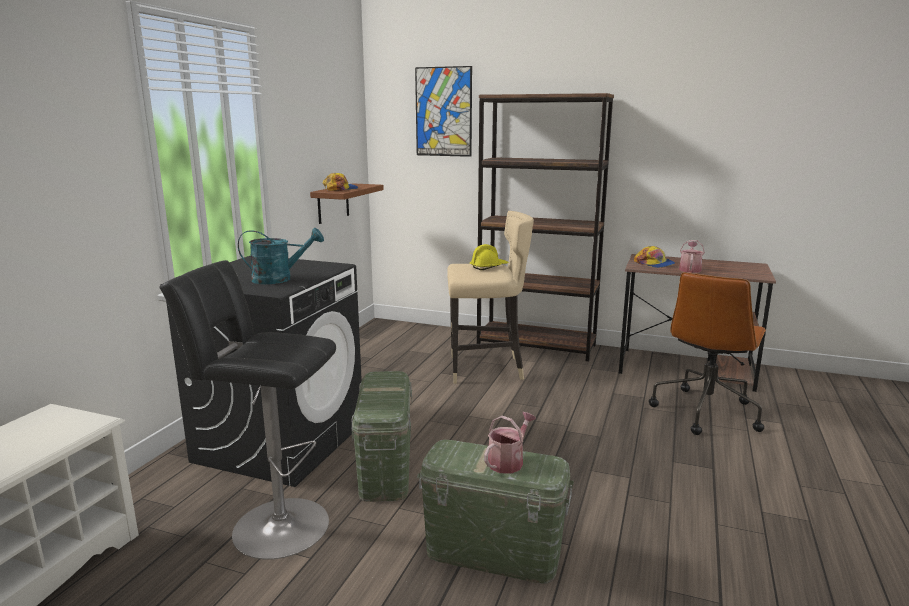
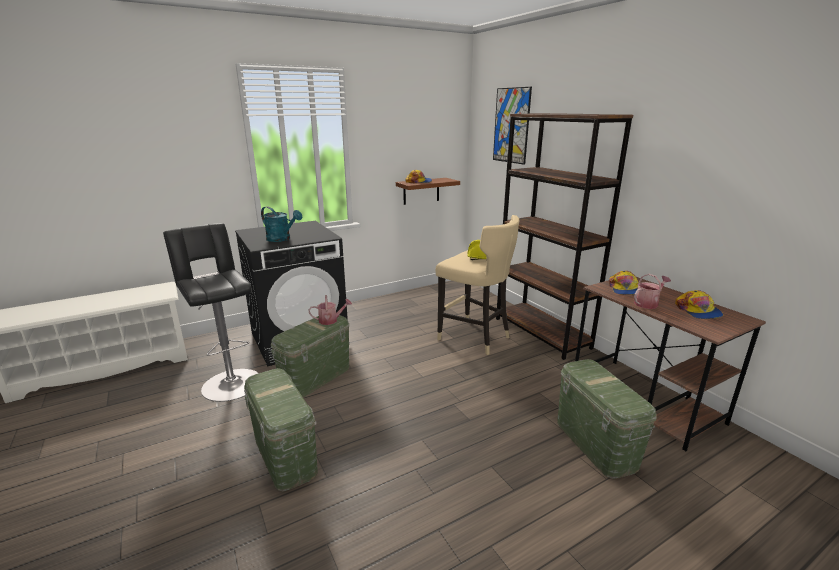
camera: 40 degrees right, 5 degrees up
(508, 461) = (280, 398): watering can -> watering can (331, 320)
(705, 411) = (595, 443): brown office chair -> green storage box
(725, 266) = (698, 311): none -> cap

